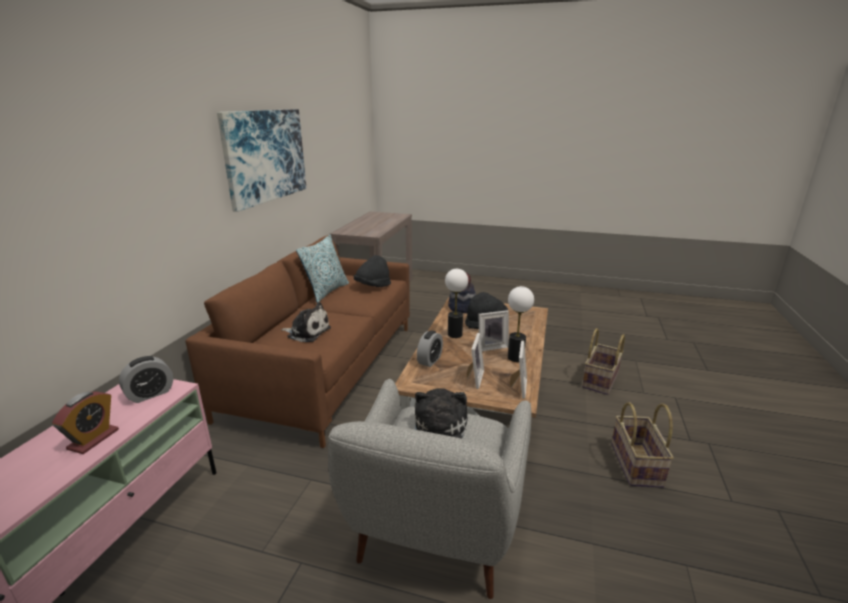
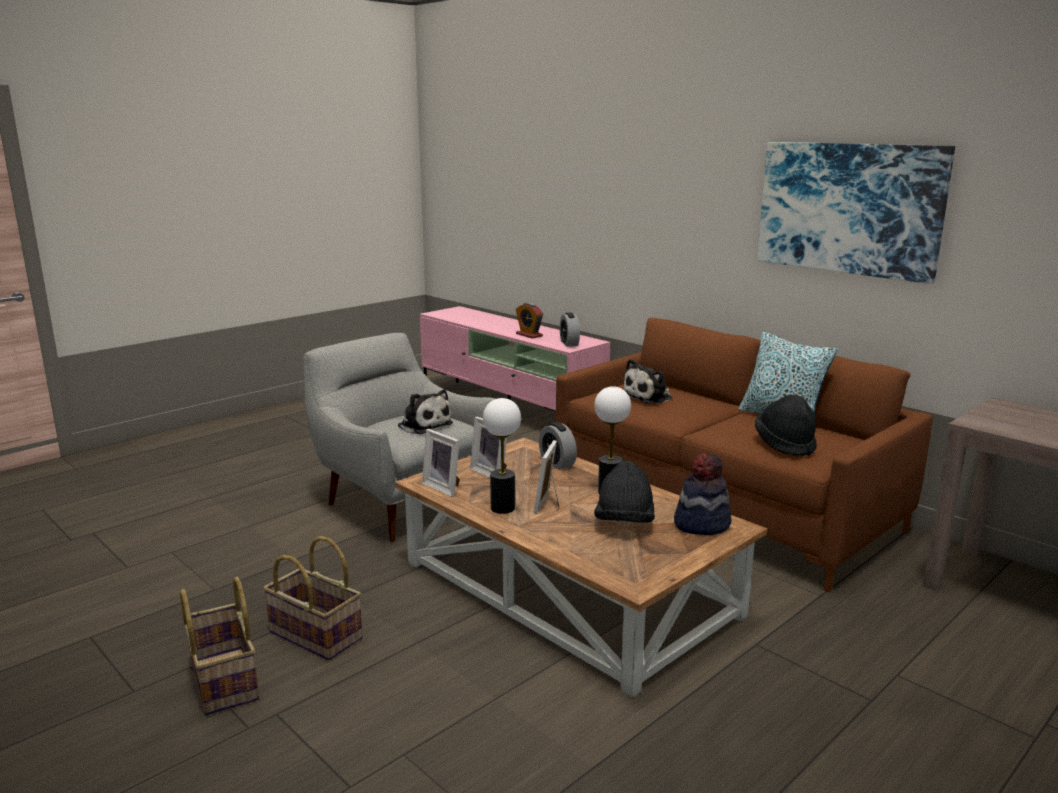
camera: 120 degrees right, 5 degrees down
(601, 380) = (486, 725): basket -> basket (222, 681)

